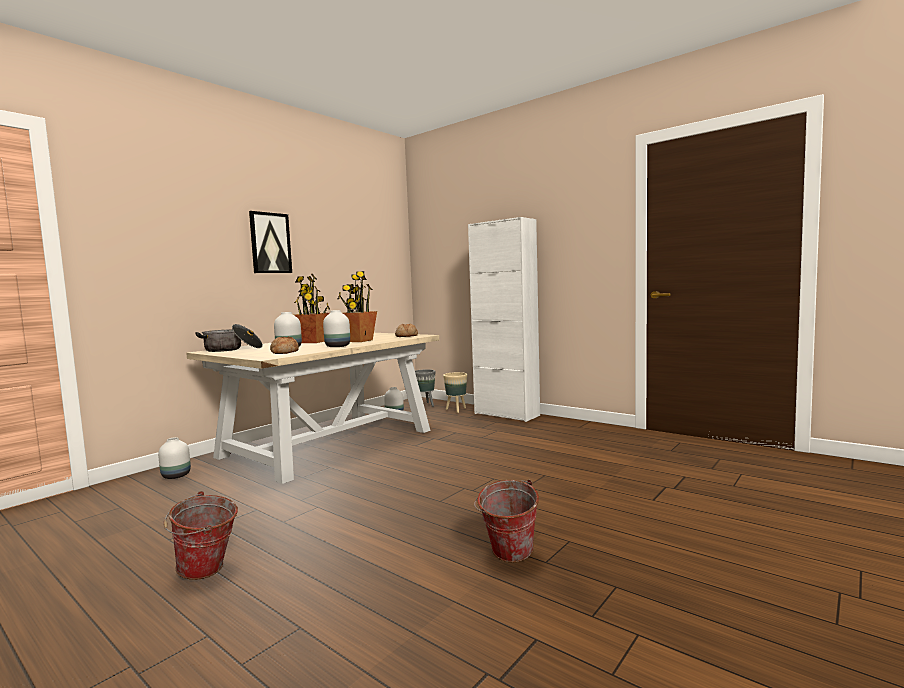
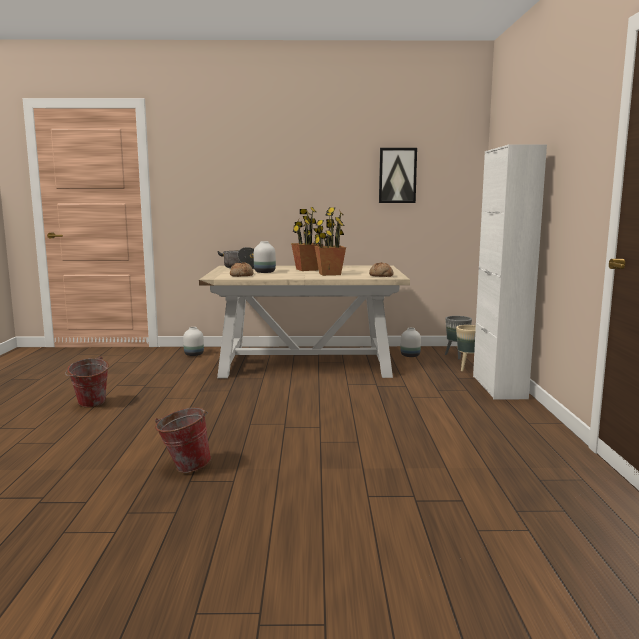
camera: 50 degrees right, 5 degrees up
(270, 243) = (305, 176): picture -> picture (397, 175)
(338, 346) = (288, 276): white vase -> none

